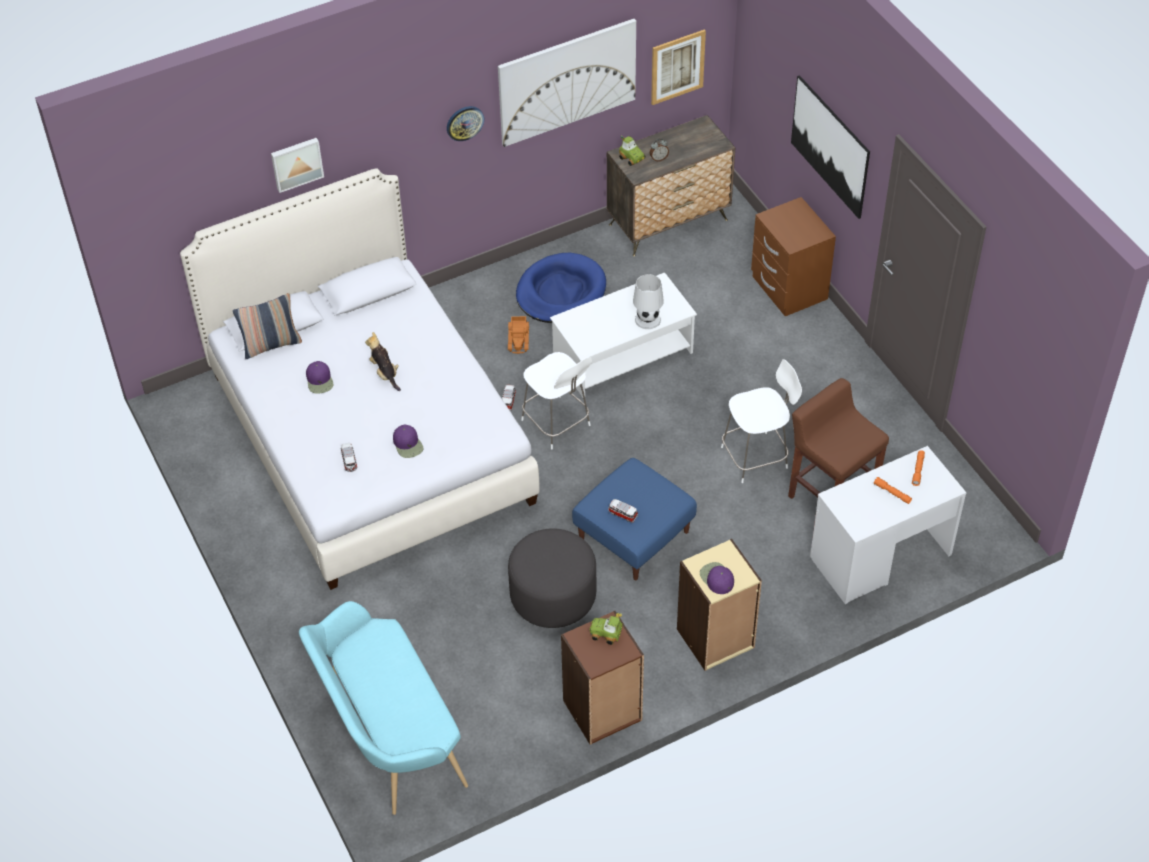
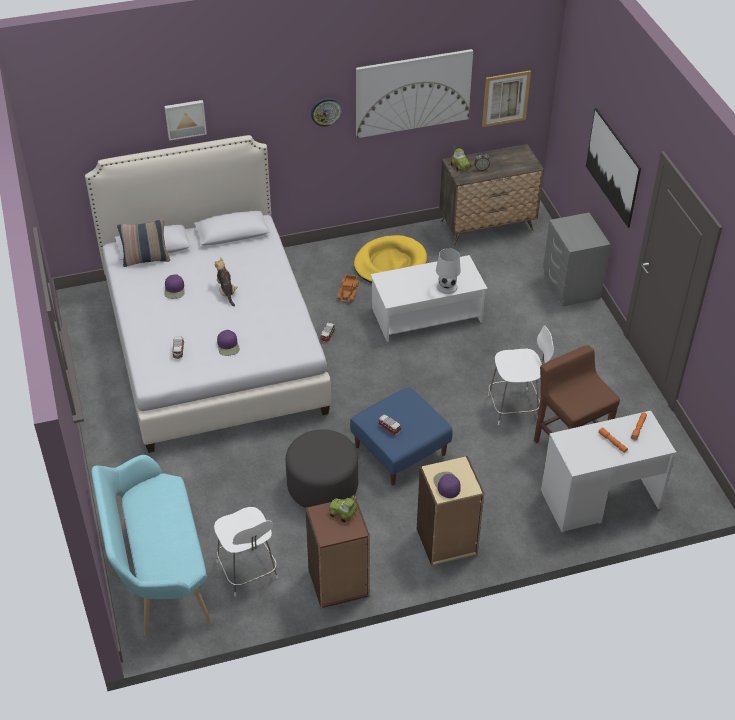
camera: 10 degrees right, 5 degrees down
(557, 424) = (361, 358): white chair -> white chair (248, 572)
(560, 292) = (390, 263): blue dog bed -> yellow dog bed
(788, 288) = (570, 286): brown nightstand -> grey nightstand

